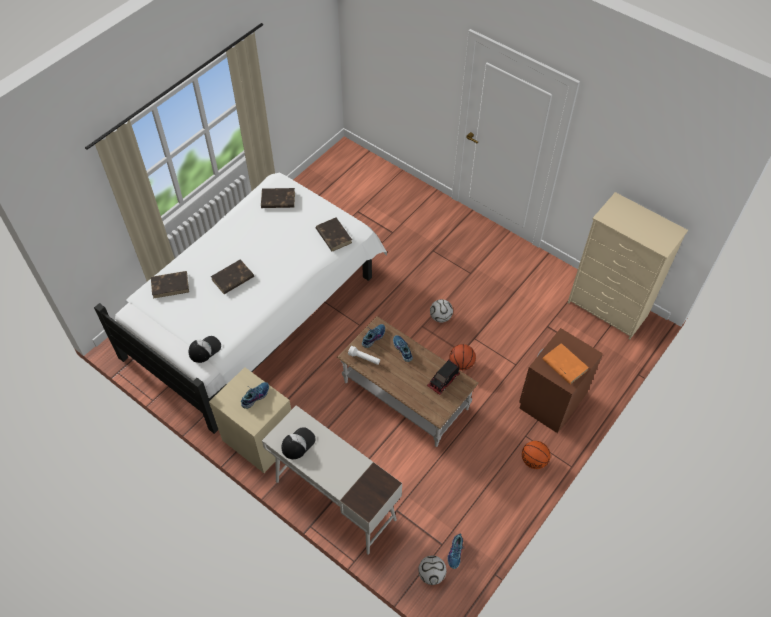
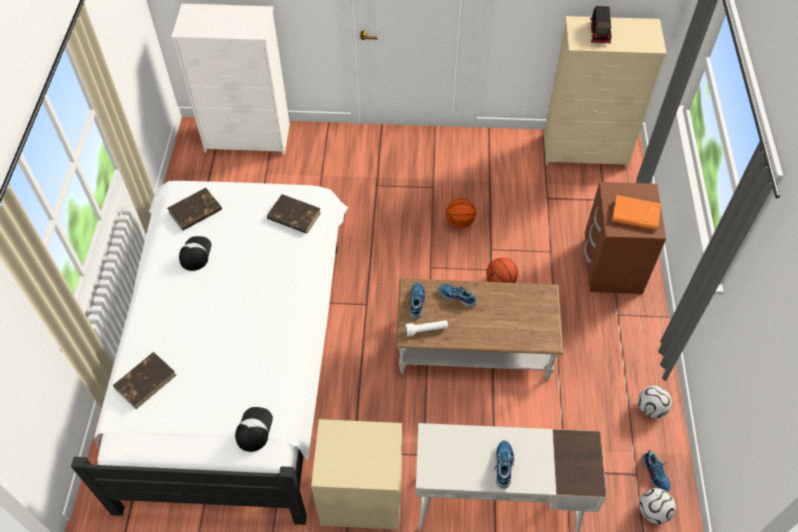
camera: 35 degrees left, 0 degrees up
(232, 279) = (217, 328): brown book -> none
(255, 396) = (360, 444): shoe -> shoe (503, 465)
(298, 443) = (458, 463): cap -> cap (195, 253)
(374, 173) = (248, 138): none -> white dresser
(440, 317) = (441, 248): football -> football (650, 408)
(443, 381) = (525, 303): toy truck -> toy truck (600, 32)
(534, 461) = (645, 333): basketball -> basketball (460, 222)

